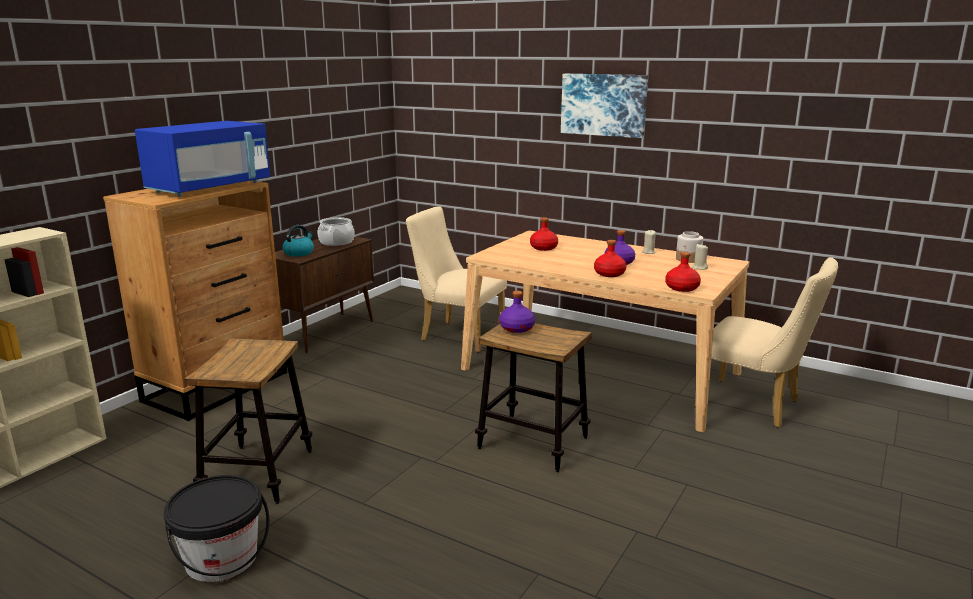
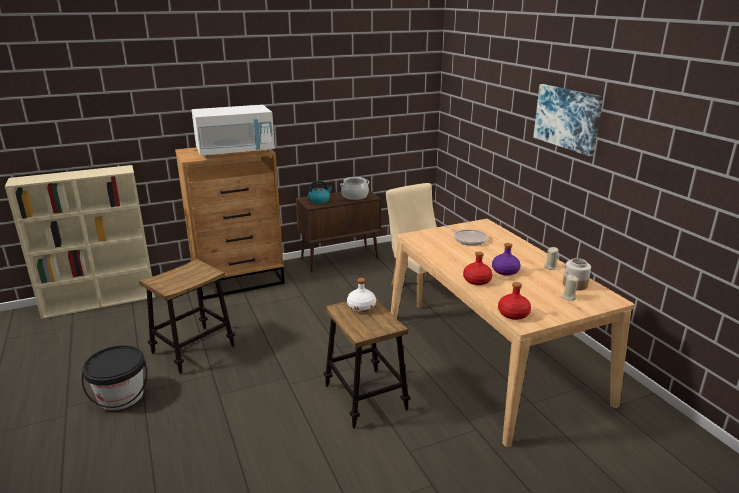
camera: 35 degrees right, 5 degrees up
(210, 188) = (235, 152): blue microwave -> white microwave
(517, 328) = (361, 307): purple bottle -> white bottle
(543, 248) = (468, 239): red bottle -> frying pan
(755, 405) = (589, 443): beige chair -> none

